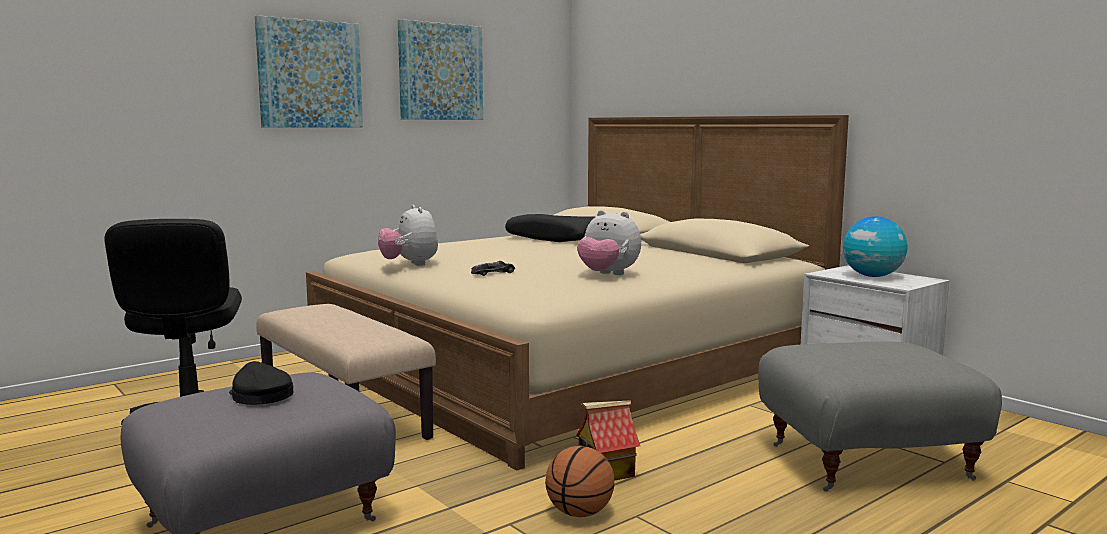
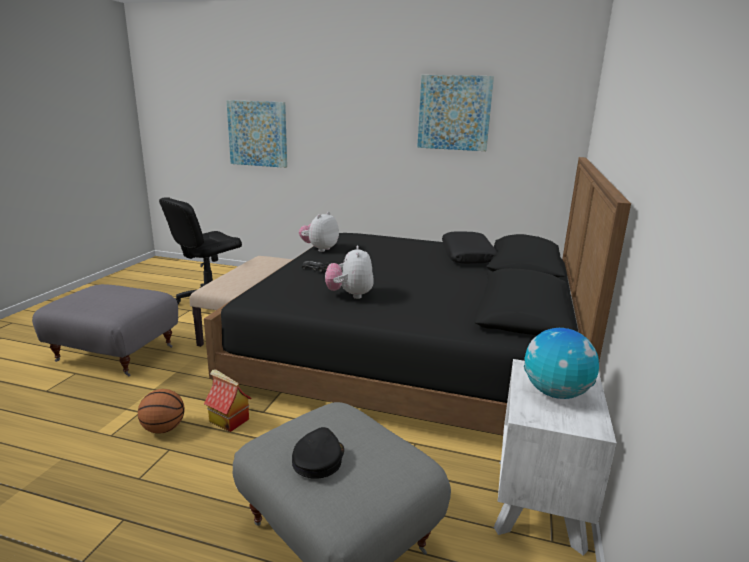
camera: 55 degrees right, 10 degrees up
(260, 395) = (109, 296): black cap -> black cap (318, 459)
(310, 74) = (357, 115): picture -> picture (258, 133)
(568, 363) = (414, 349): beige bed -> black bed

